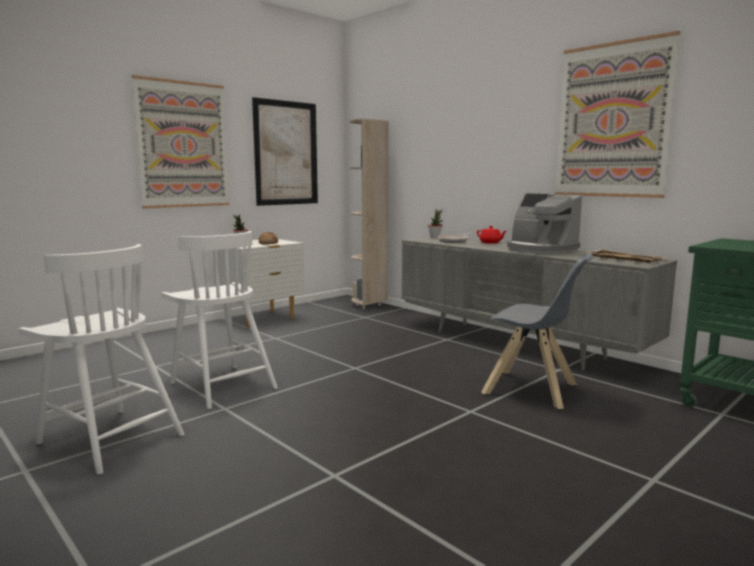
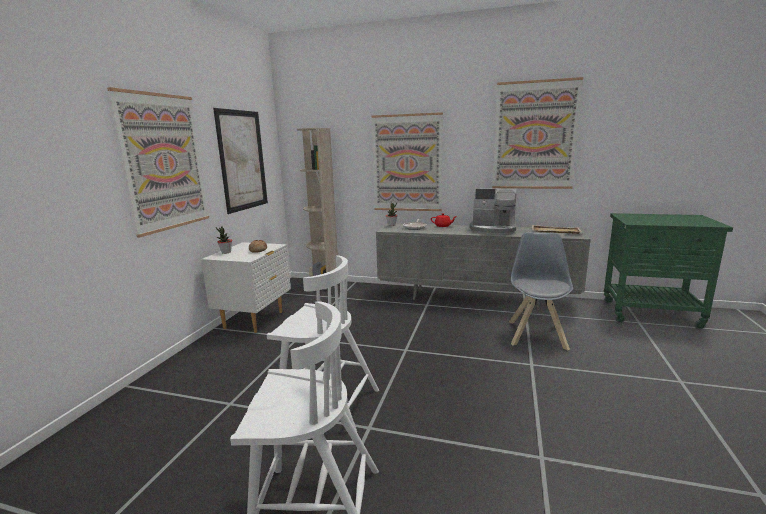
camera: 30 degrees left, 5 degrees up
(461, 161) = (407, 163): none -> picture
(533, 390) = (536, 334): grey chair -> grey chair turned 75 degrees counterclockwise

